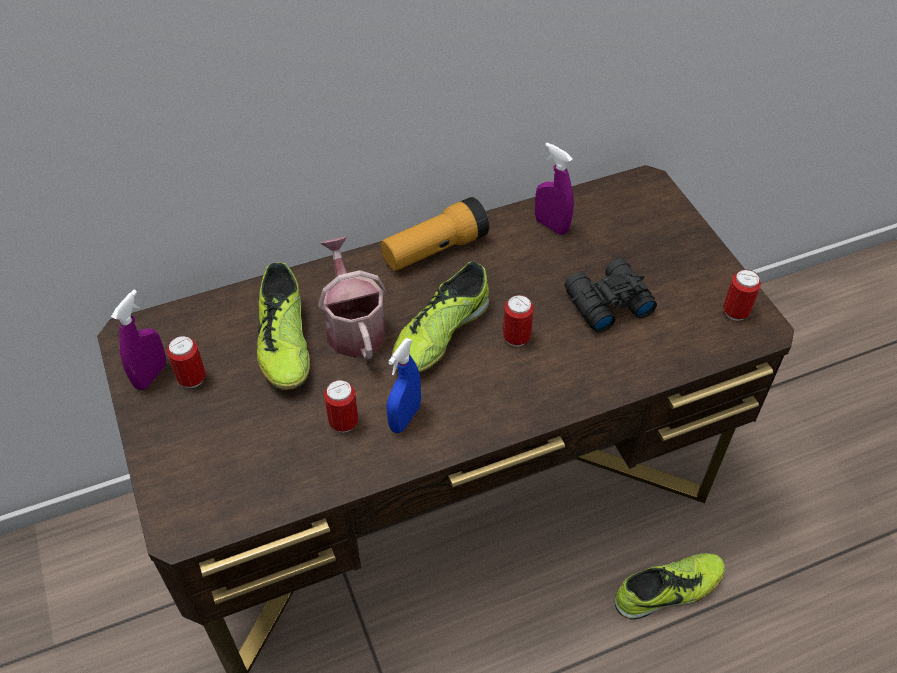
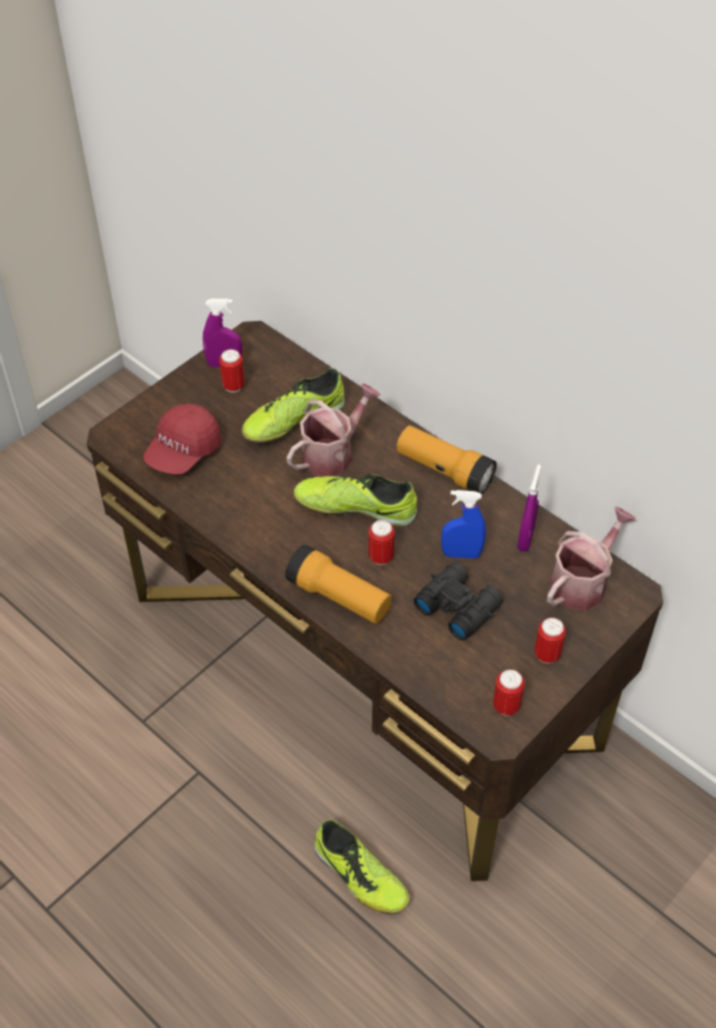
camera: 65 degrees right, 0 degrees up
(259, 462) = (183, 452): none -> red cap
(343, 422) = (240, 483): can -> can (547, 654)
(405, 418) = (263, 516): blue spray bottle -> blue spray bottle (461, 554)
(550, 390) = (339, 597): none -> flashlight
(620, 208) = (583, 582): none -> watering can

